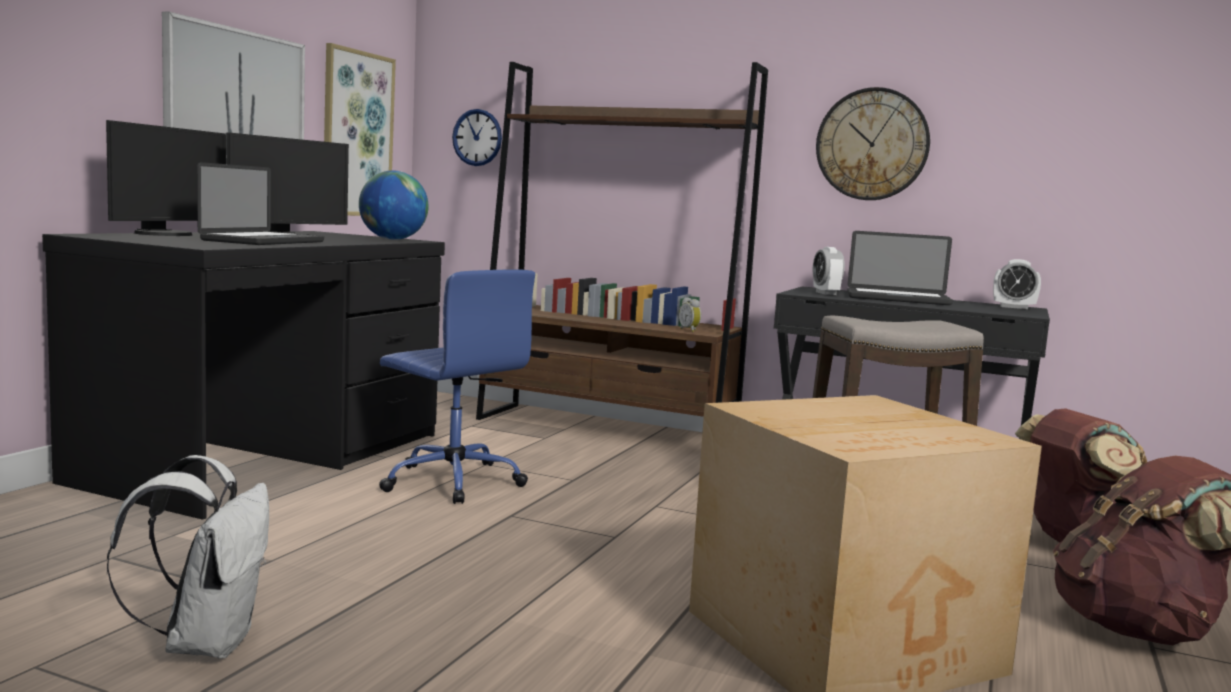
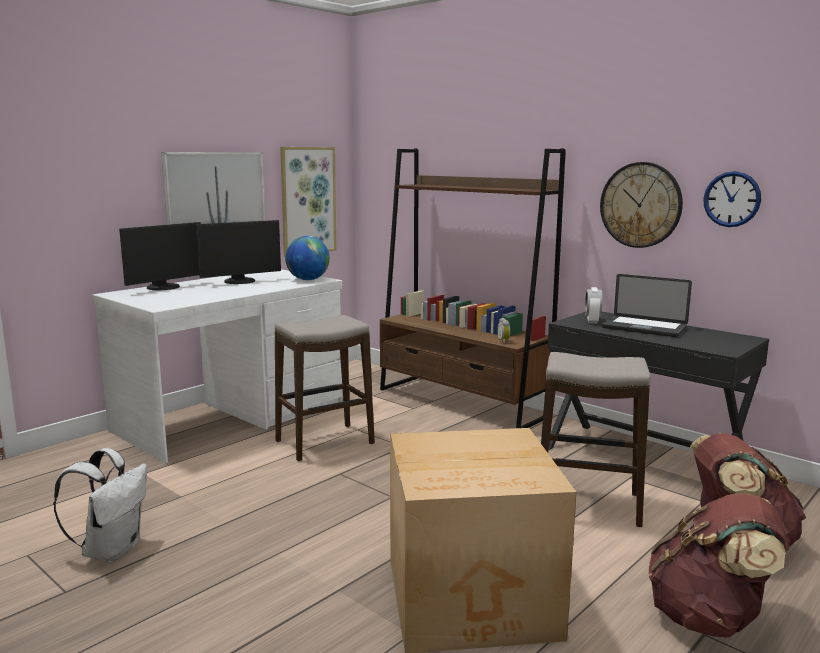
camera: 20 degrees right, 5 degrees up
(263, 241) = (211, 293): laptop -> none
(270, 457) = (233, 417): black desk -> white desk
(452, 481) = (325, 442): blue office chair -> stool
(477, 137) = (389, 195): wall clock -> wall clock (732, 199)
(1013, 307) = (735, 338): alarm clock -> none

